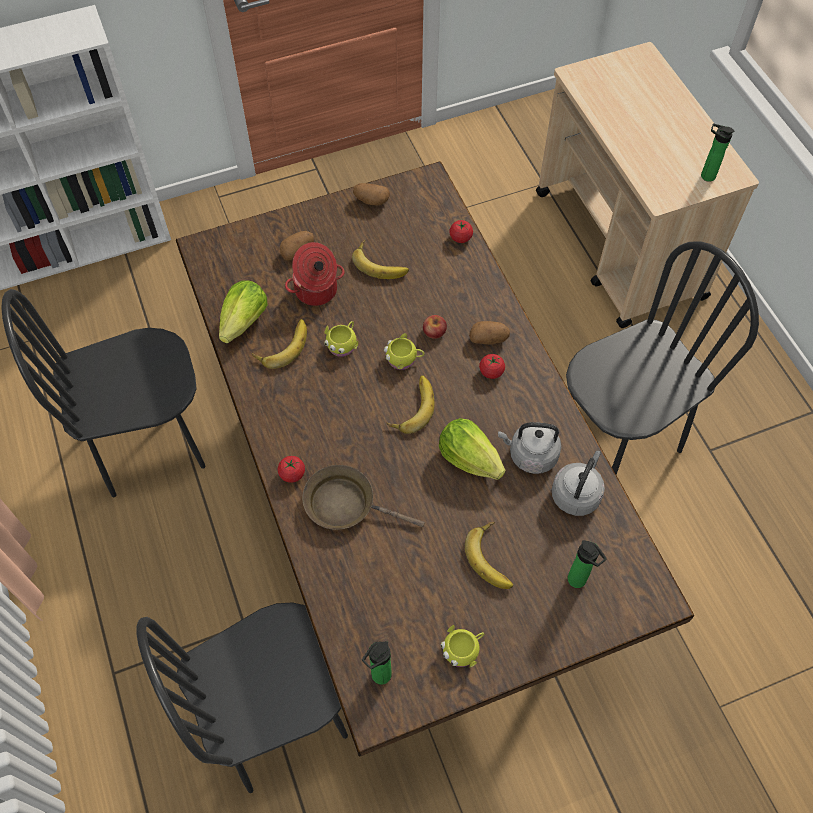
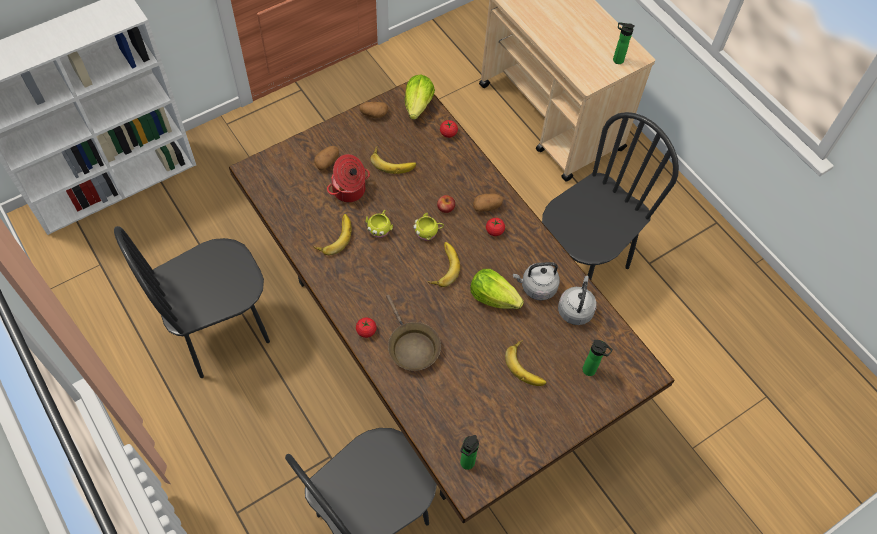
camera: 15 degrees left, 0 degrees up
(244, 322) = (300, 223): lettuce -> lettuce (418, 105)
(345, 504) = (411, 346): brown frying pan -> brown frying pan turned 120 degrees counterclockwise
(463, 650) = (521, 434): yellow mug -> none

